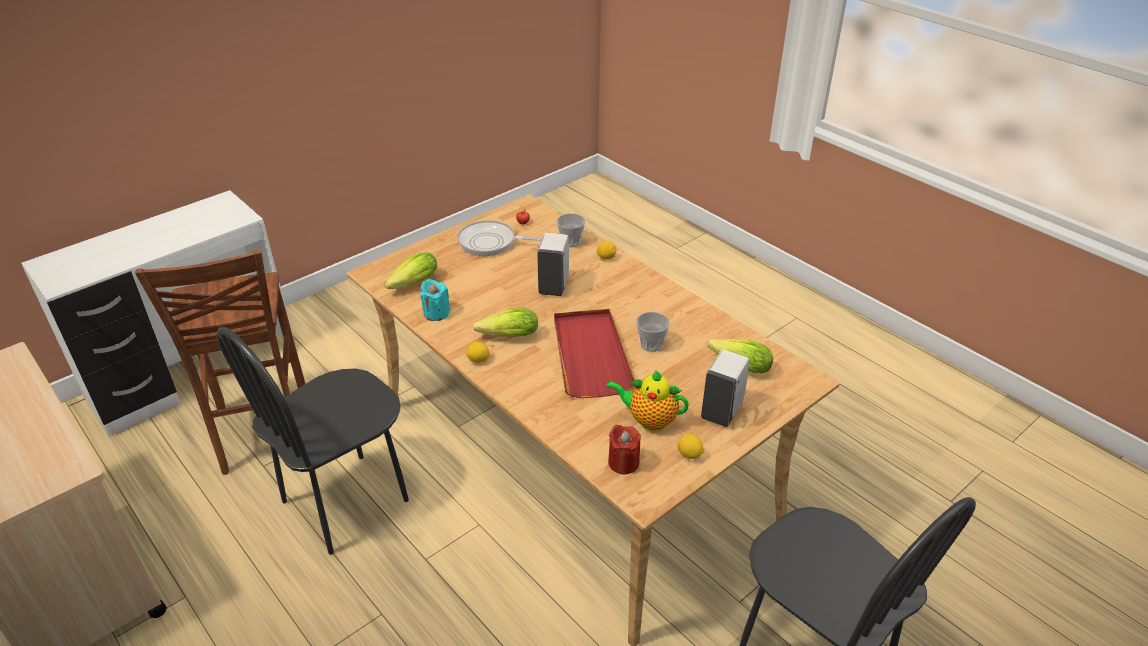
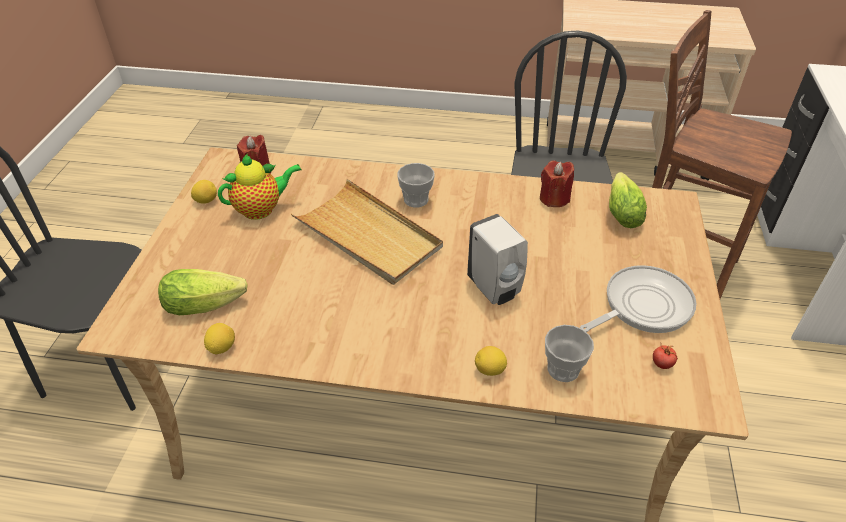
camera: 140 degrees right, 5 degrees up
(436, 313) = (554, 198): turquoise candle -> red candle
(478, 360) = (457, 182): lemon -> lemon (222, 347)
(506, 336) = (465, 212): lettuce -> none
(590, 355) = (368, 235): red tray -> beige tray
(651, 344) = (319, 278): cup -> cup (416, 200)
(722, 411) = (198, 249): white soap dispenser -> none

